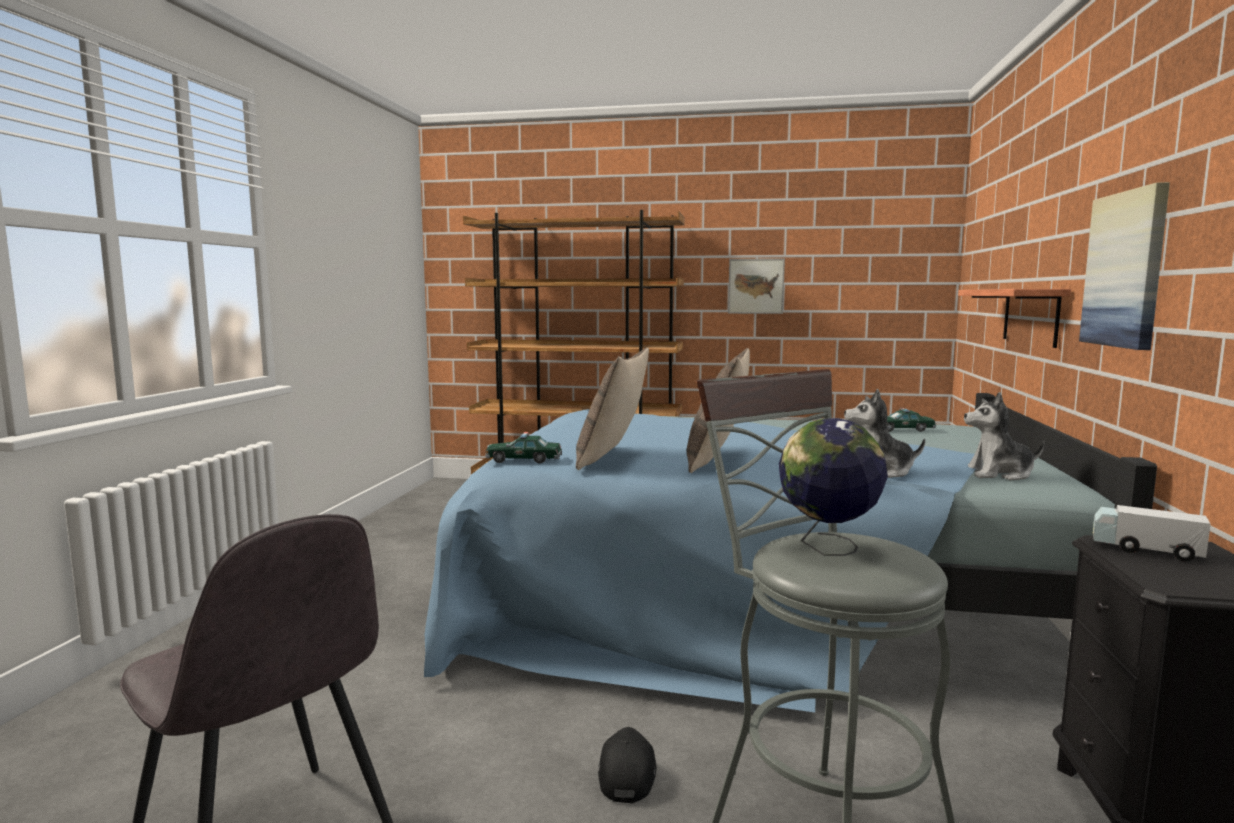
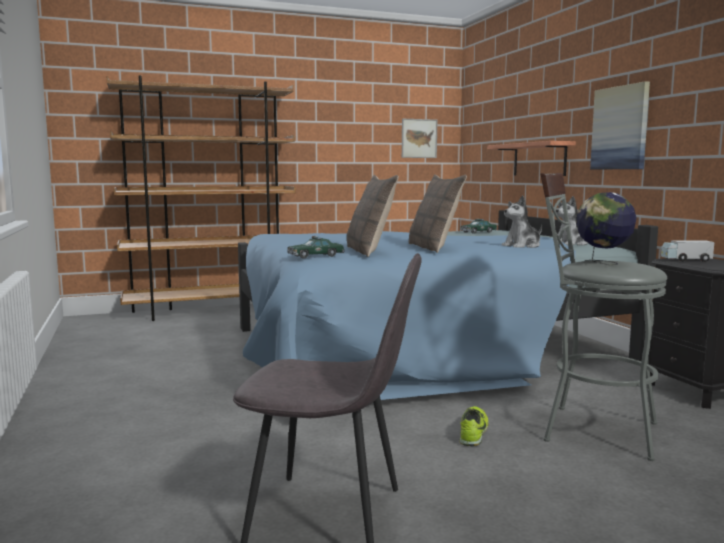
camera: 30 degrees left, 0 degrees up
(626, 773) = (473, 432): black cap -> shoe
(756, 286) = (336, 144): picture -> picture (419, 138)

